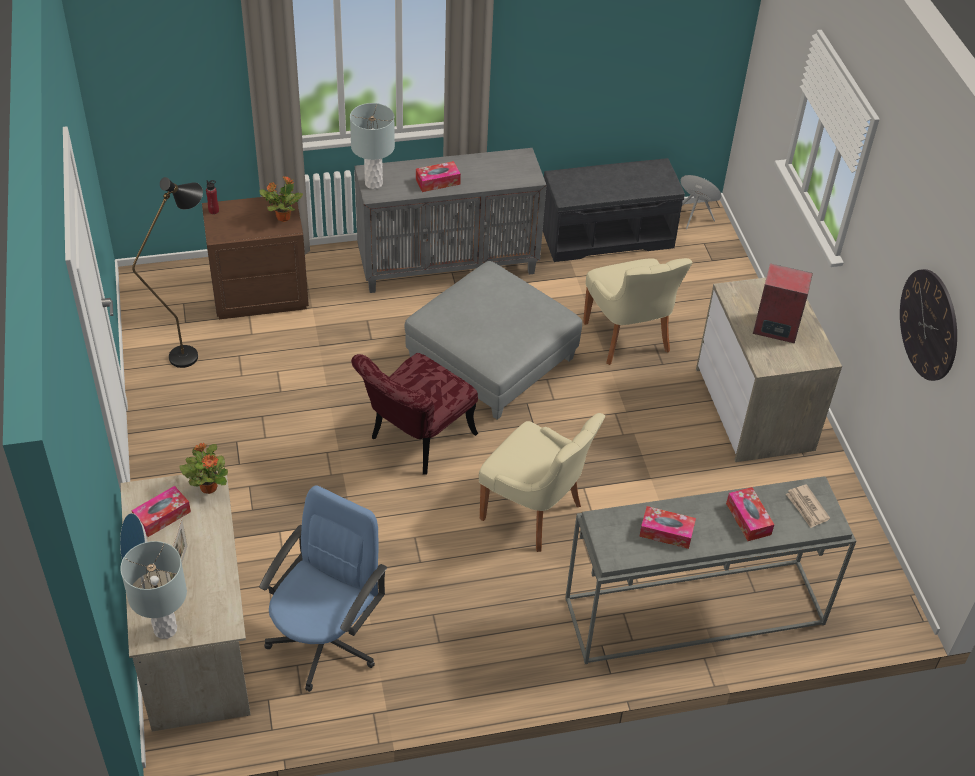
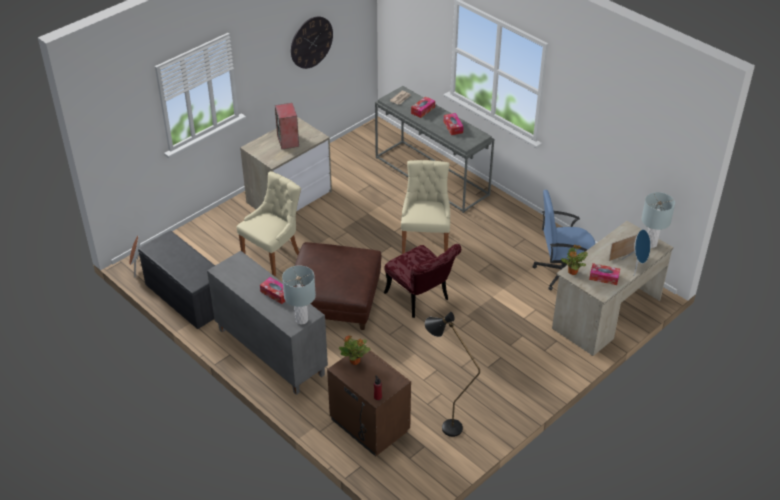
camera: 120 degrees left, 5 degrees down
(415, 442) = (421, 299): red chair -> red chair turned 45 degrees clockwise
(491, 358) = (334, 299): grey ottoman -> brown ottoman

